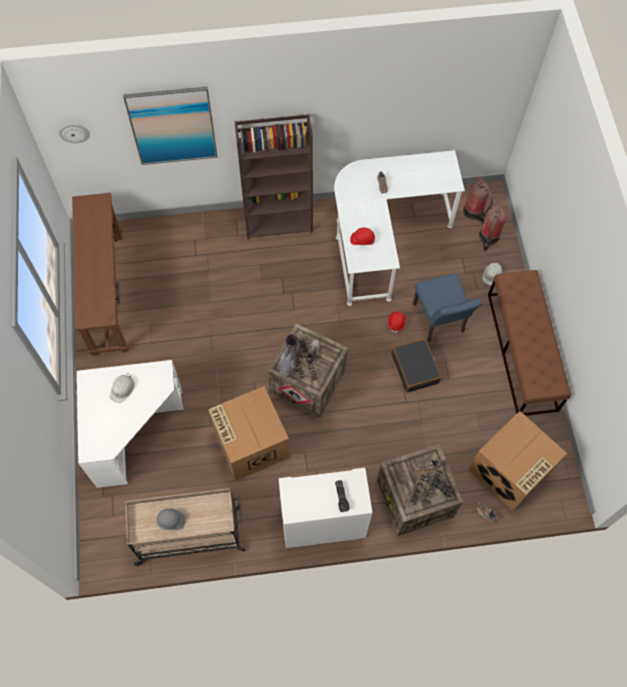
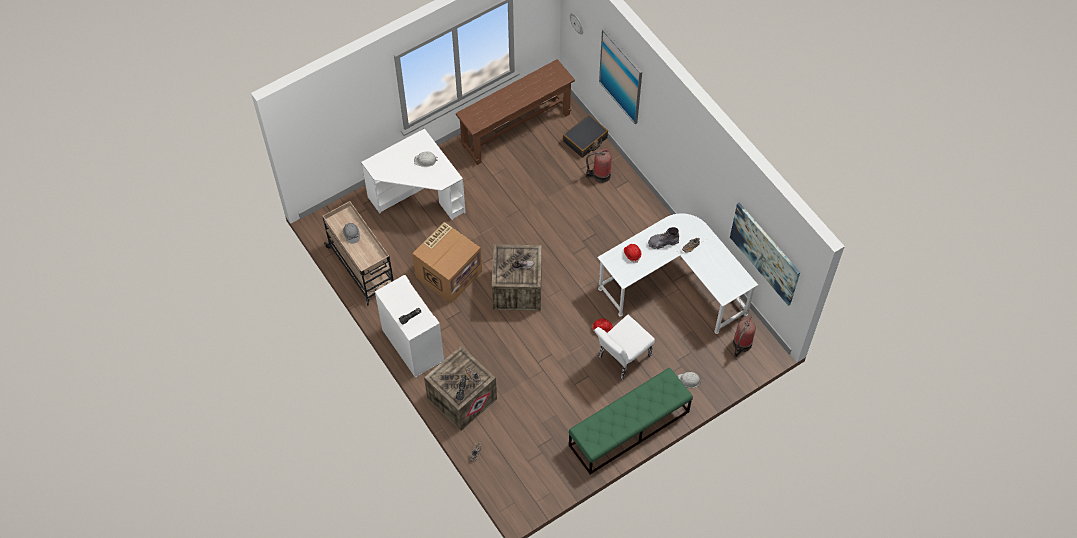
camera: 65 degrees right, 5 degrees down
(279, 220) = (645, 209): brown bookcase -> none
(289, 359) = (509, 253): grey boot -> grey boot (663, 242)
(415, 368) = (569, 357): black suitcase -> black suitcase (585, 140)
(439, 321) = (621, 358): blue chair -> white chair
(457, 110) = (765, 253): none -> picture
(488, 237) = (723, 364): fire extinguisher -> fire extinguisher (600, 175)
(510, 471) = (518, 457): cardboard box -> none
(522, 352) = (628, 429): brown bench -> green bench

